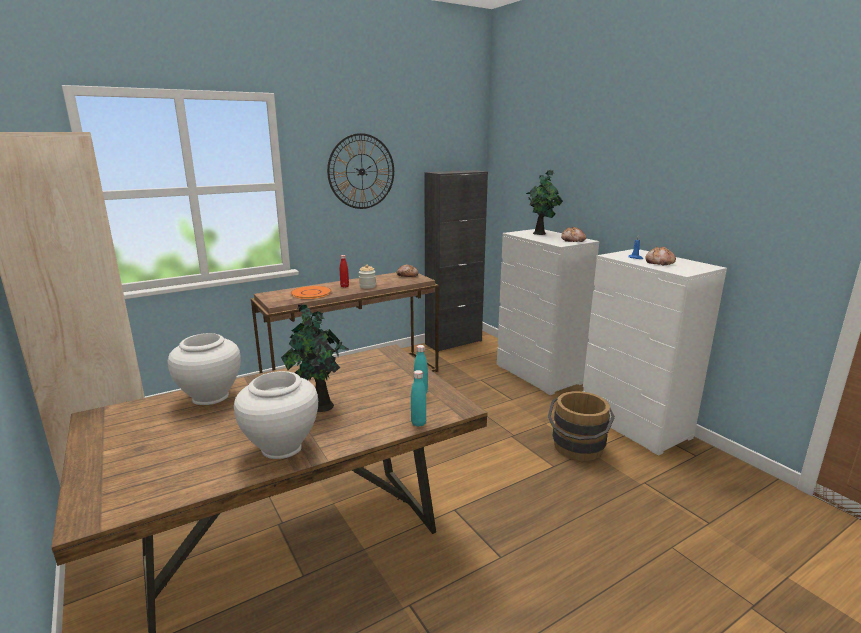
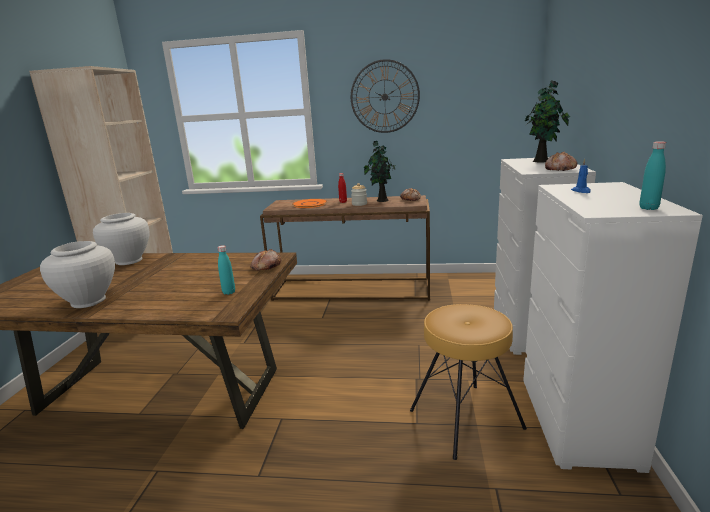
camera: 40 degrees right, 0 degrees up
(320, 406) = (158, 282): potted plant -> potted plant (381, 200)
(418, 423) = (179, 313): turquoise bottle -> turquoise bottle (648, 208)
(453, 342) = (480, 278): black cabinet -> none
(577, 449) = (465, 418): brown bucket -> brown stool
(659, 262) = (598, 199): bread -> bread (266, 266)

